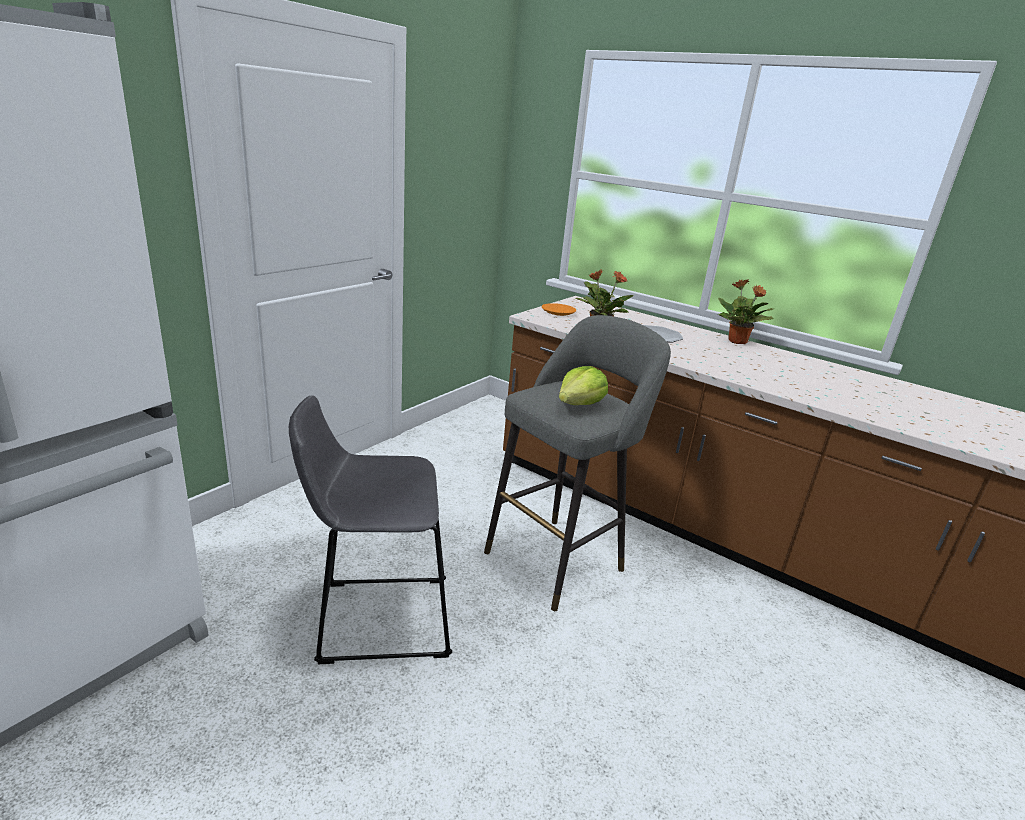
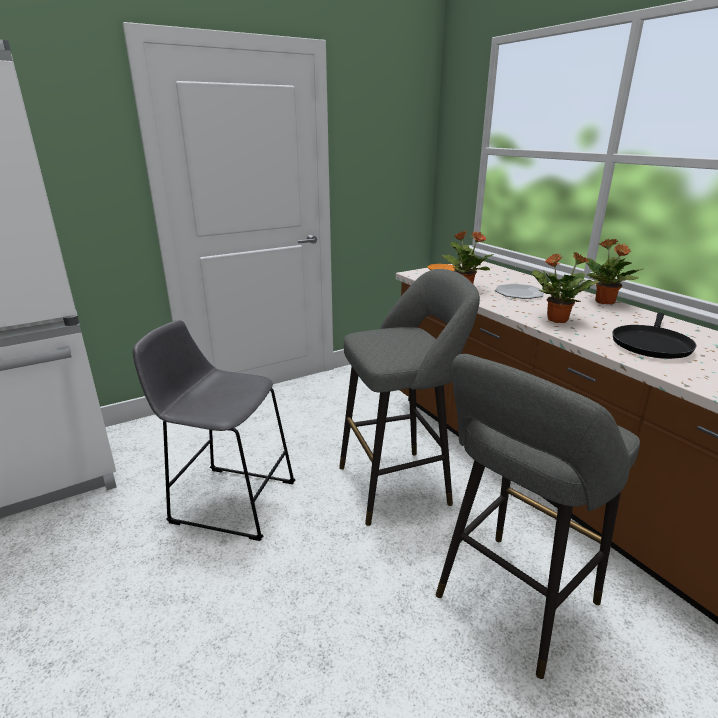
camera: 25 degrees right, 0 degrees up
(580, 404) = (395, 345): lettuce -> none
(717, 364) = (556, 319): none -> potted plant
(730, 655) = (511, 604): none -> grey stool
(812, 383) = (651, 344): none -> black frying pan

